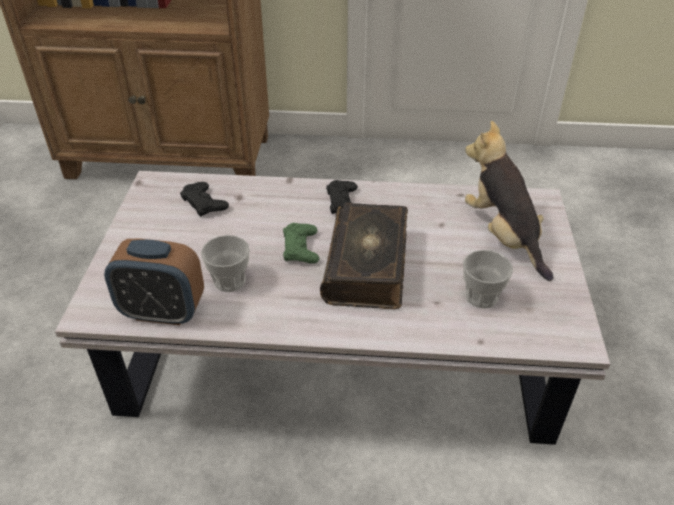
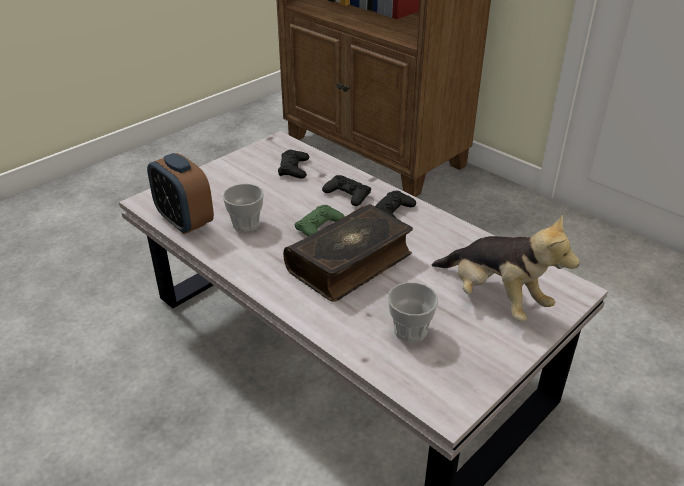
camera: 40 degrees right, 5 degrees down
(286, 205) = (347, 194): none -> black game controller
(503, 236) = (494, 298): plush toy -> plush toy turned 120 degrees clockwise

